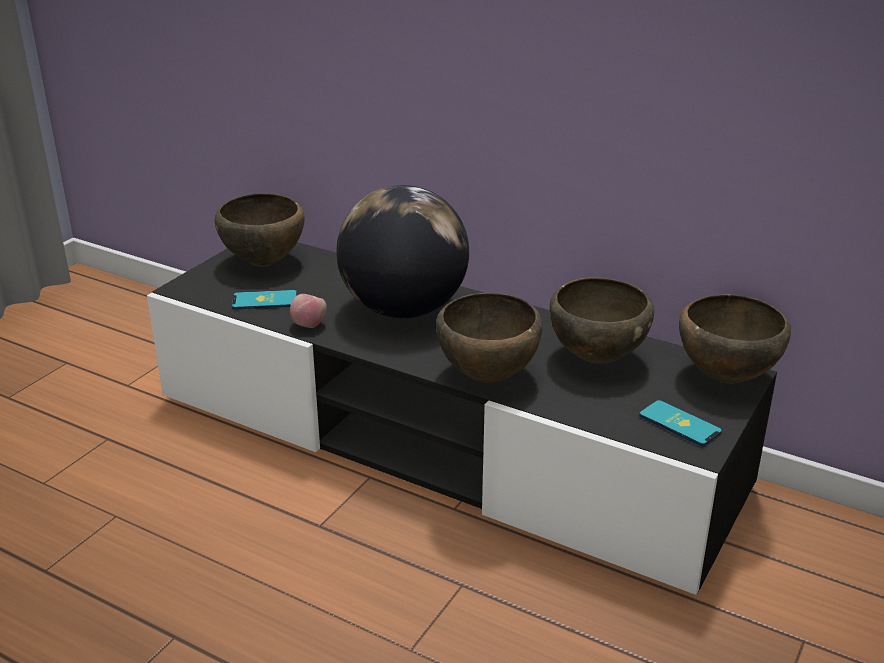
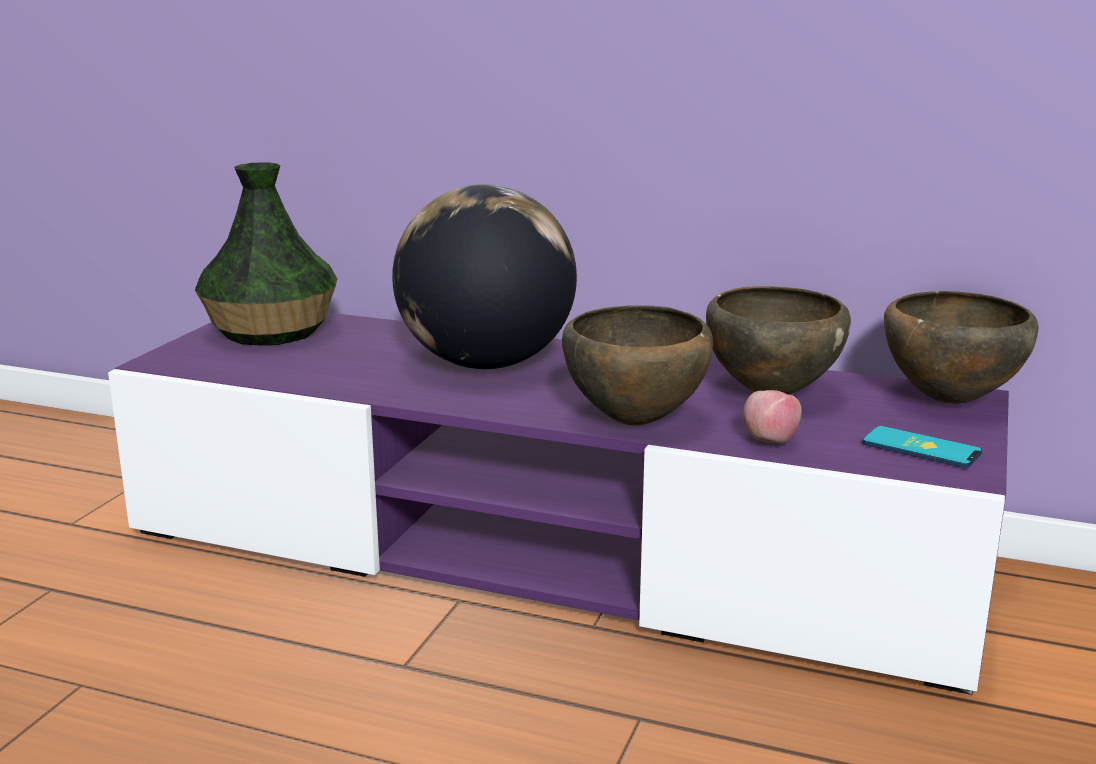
camera: 10 degrees left, 10 degrees down
(265, 263) = (272, 331): brown bowl -> vase
(265, 300) = (285, 366): phone -> none
(309, 325) = (359, 386): apple -> apple (770, 441)
(442, 441) = (548, 551): black tv stand -> purple tv stand

